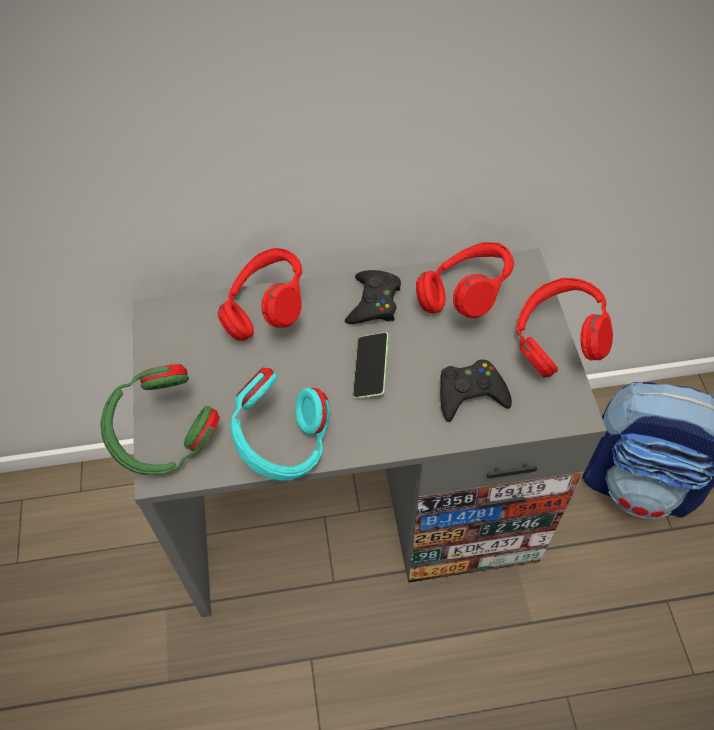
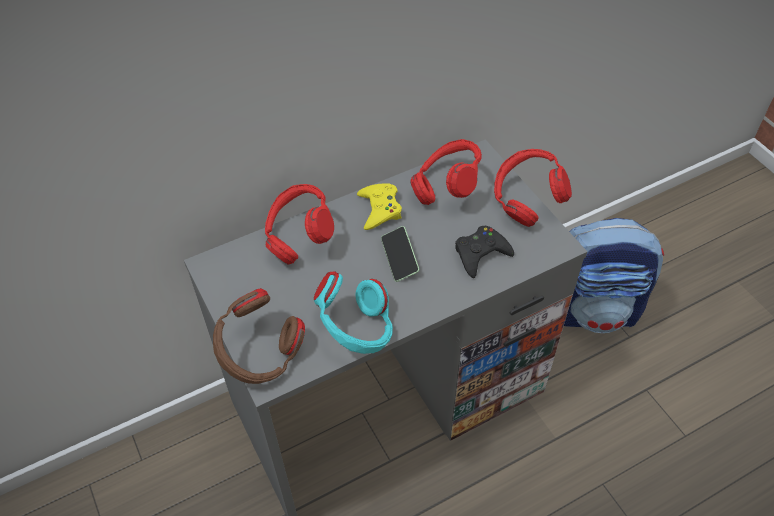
camera: 20 degrees left, 5 degrees down
(165, 440) = (261, 356): green headphones -> brown headphones
(373, 302) = (379, 209): black game controller -> yellow game controller

